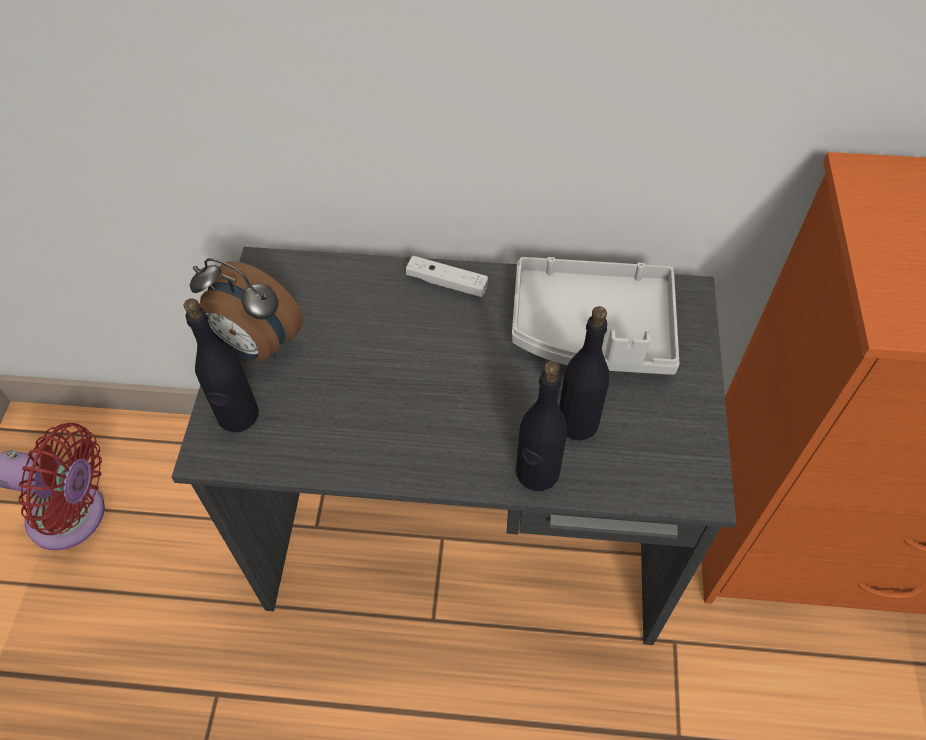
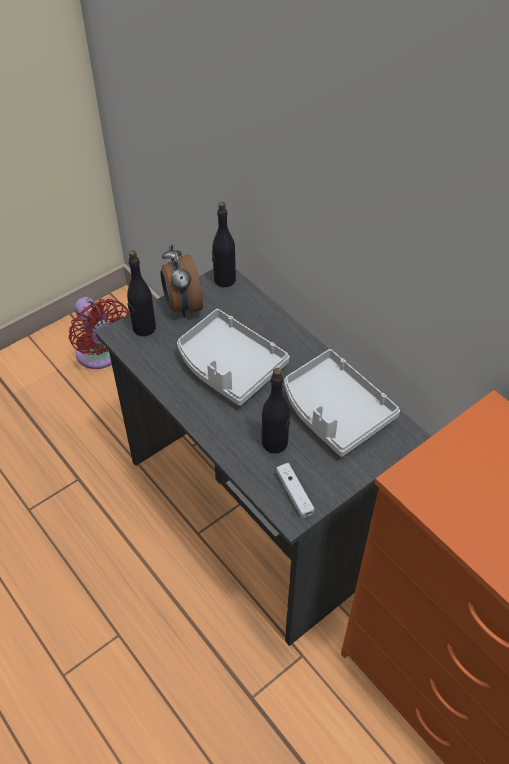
camera: 45 degrees right, 5 degrees down
(411, 375) = (229, 366): none -> grey tray
(447, 283) = (294, 340): white game controller -> white game controller (294, 494)
(537, 473) = (230, 447): black bottle -> black bottle (224, 280)

